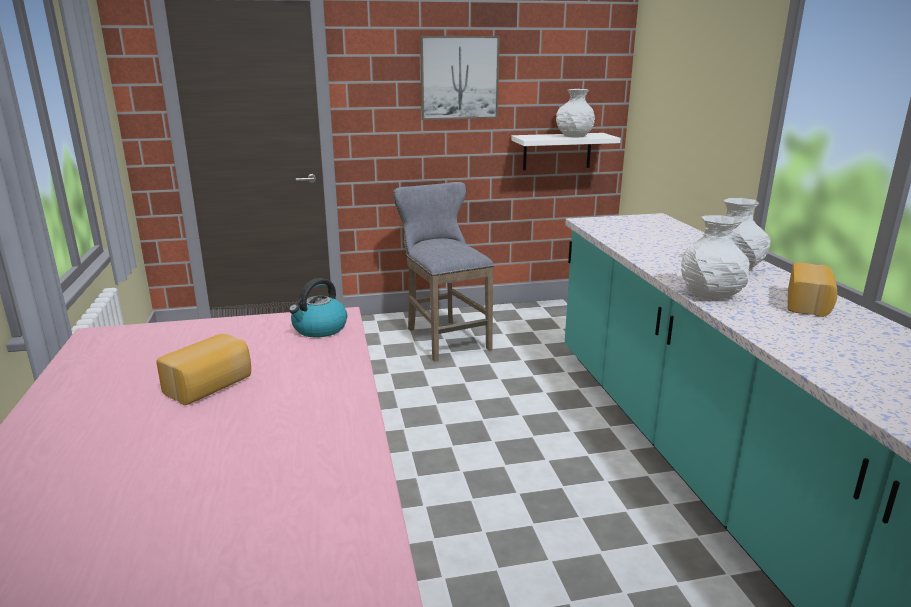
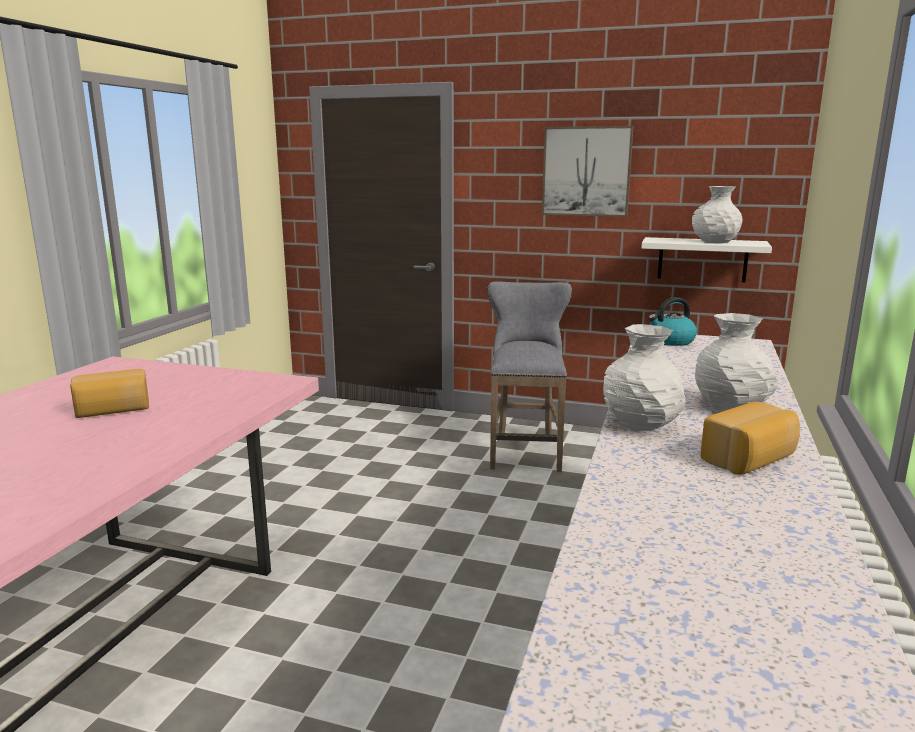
camera: 30 degrees right, 5 degrees down
(319, 329) = (255, 387): kettle -> kettle (670, 341)

